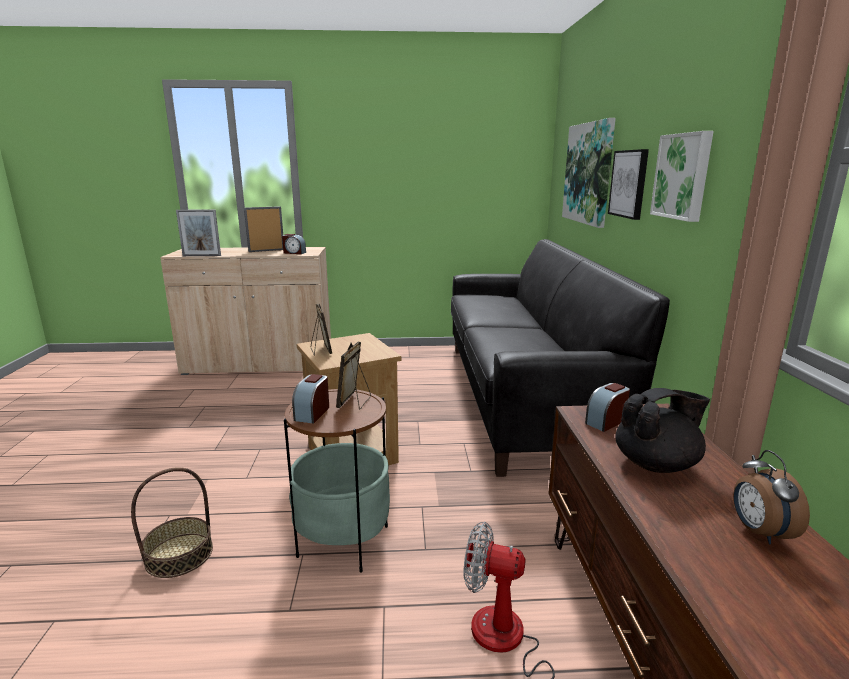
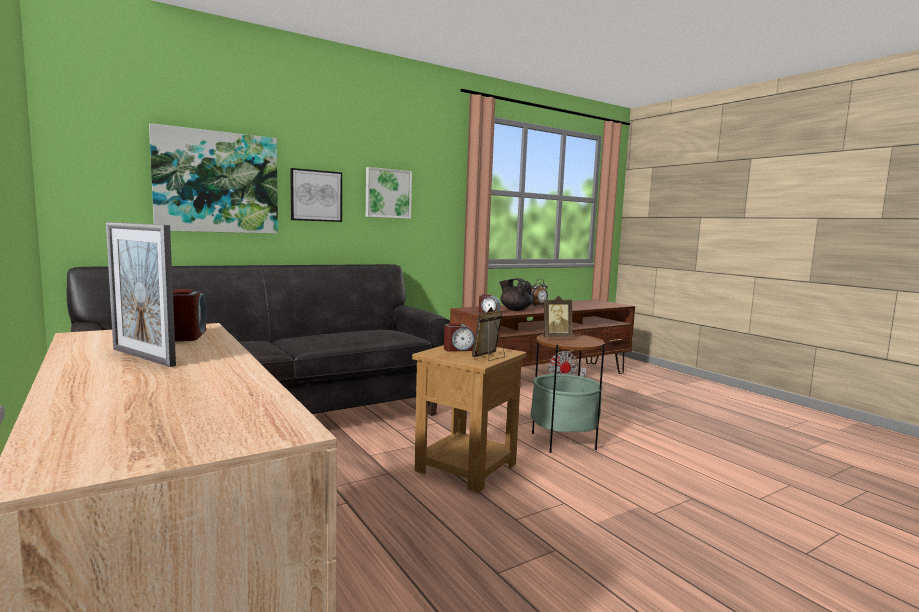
camera: 120 degrees left, 10 degrees down
(179, 555) = (663, 486): basket -> none
(201, 256) = (277, 391): picture frame -> none
(312, 413) = (586, 340): alarm clock -> alarm clock (458, 349)

